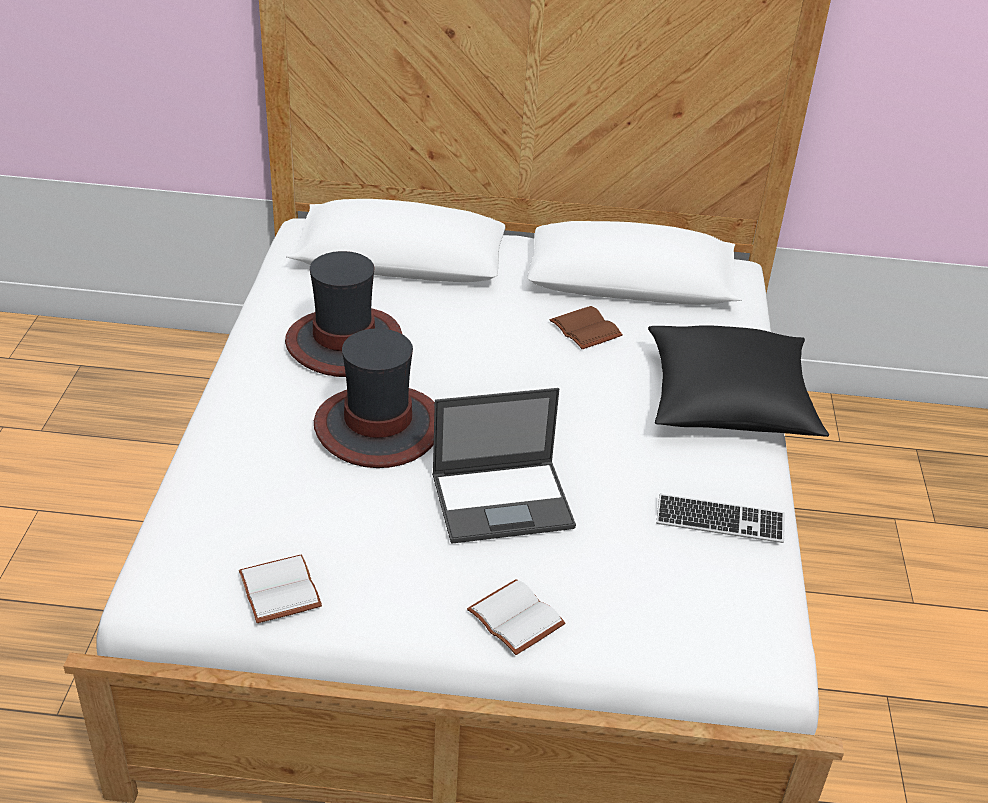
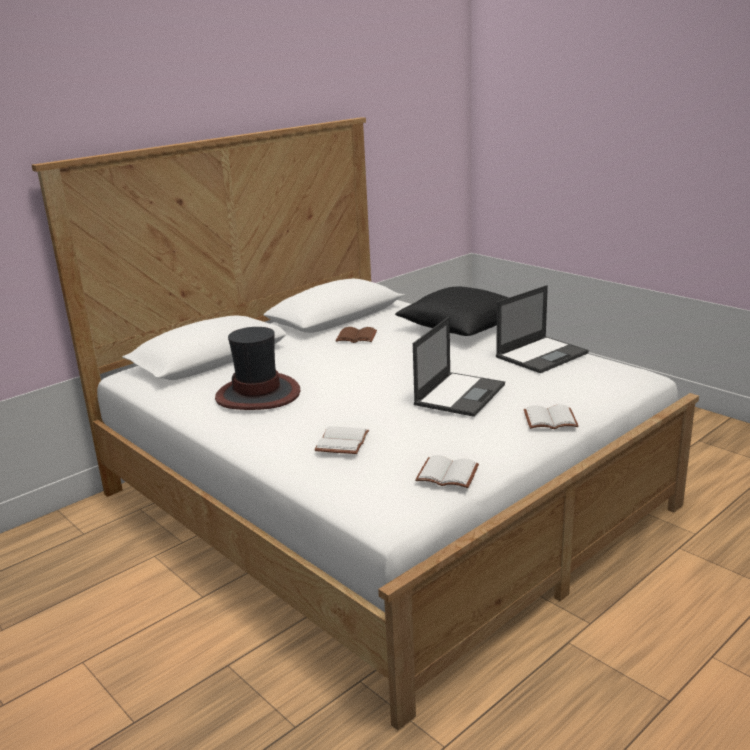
camera: 45 degrees left, 15 degrees down
(280, 469) = (343, 442): none -> white book
(378, 427) = (351, 405): hat -> none
(719, 521) = (542, 355): keyboard -> laptop

